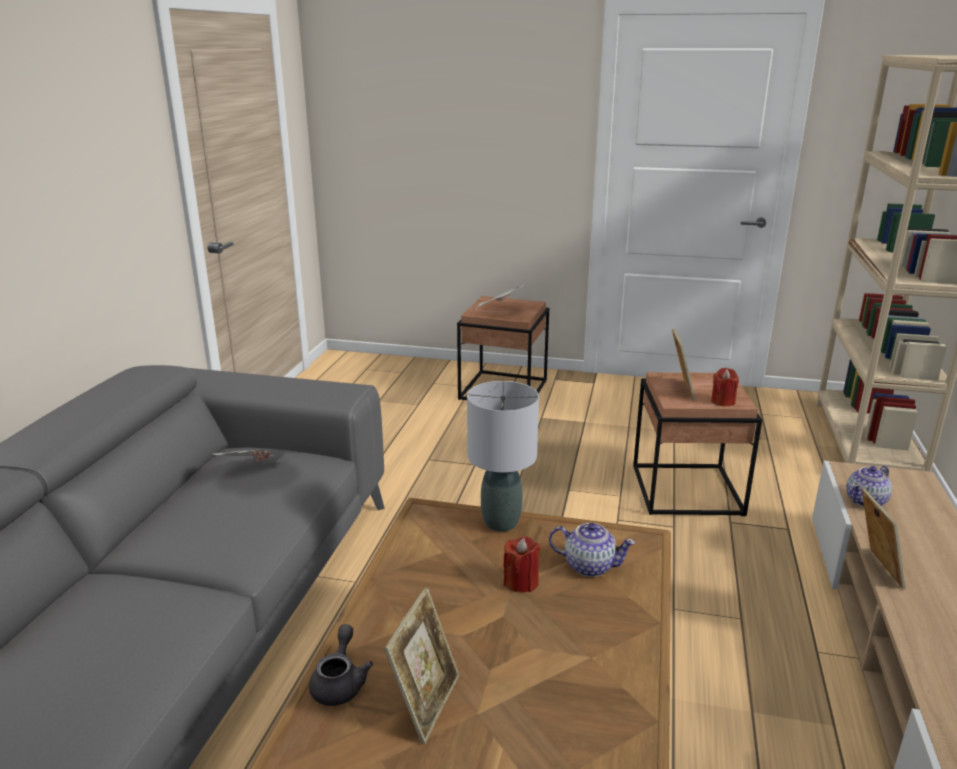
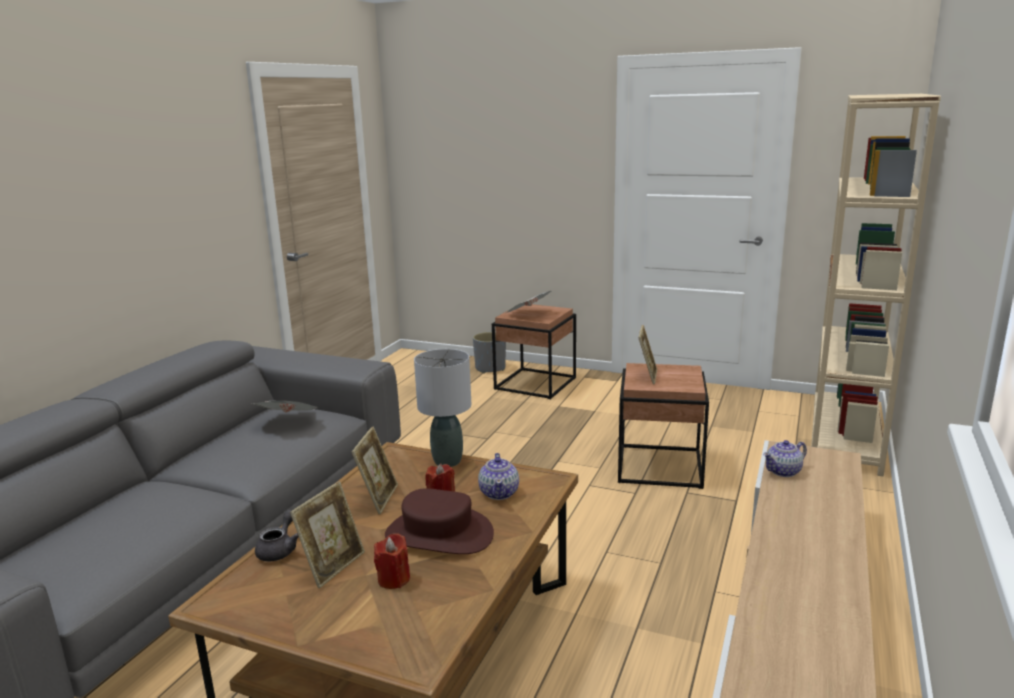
camera: 10 degrees right, 5 degrees down
(443, 372) = (490, 368): none -> grey planter
(544, 638) = (438, 535): none -> brown hat
(589, 565) = (499, 493): teapot -> teapot turned 60 degrees clockwise
(723, 401) = (678, 386): red candle -> red candle (394, 579)
(875, 568) = (759, 519): picture frame -> picture frame (378, 498)

